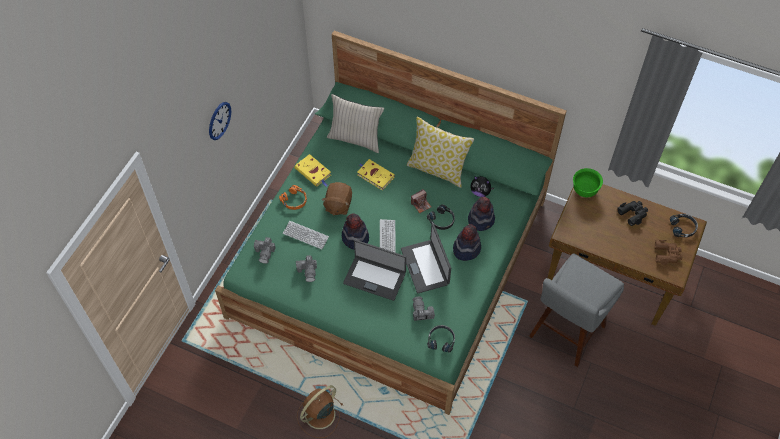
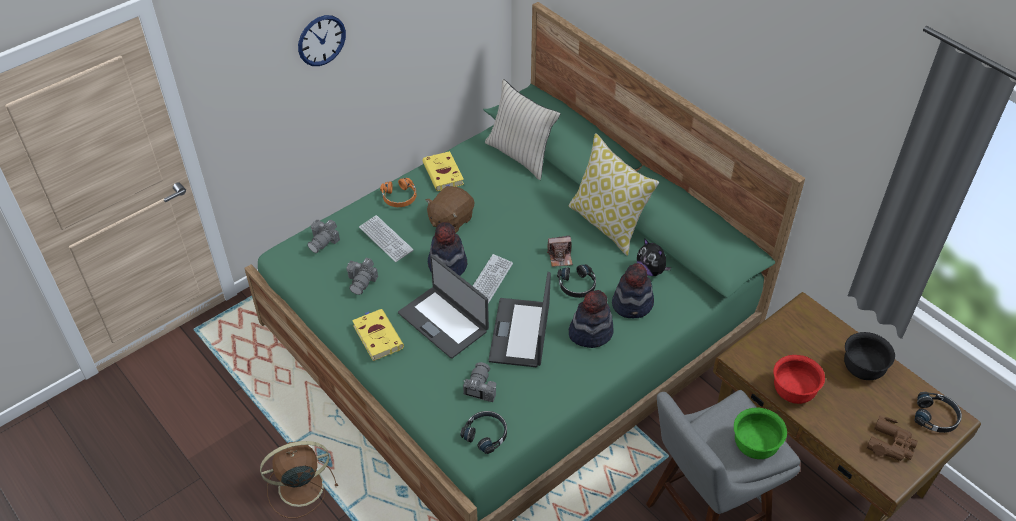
camera: 25 degrees right, 10 degrees down
(374, 175) = (519, 203): yellow book -> yellow book (377, 336)
(584, 190) = (801, 313): green bowl -> green bowl (754, 446)
(602, 243) = (793, 392): none -> red bowl
(633, 213) = (862, 369): black binoculars -> black bowl

